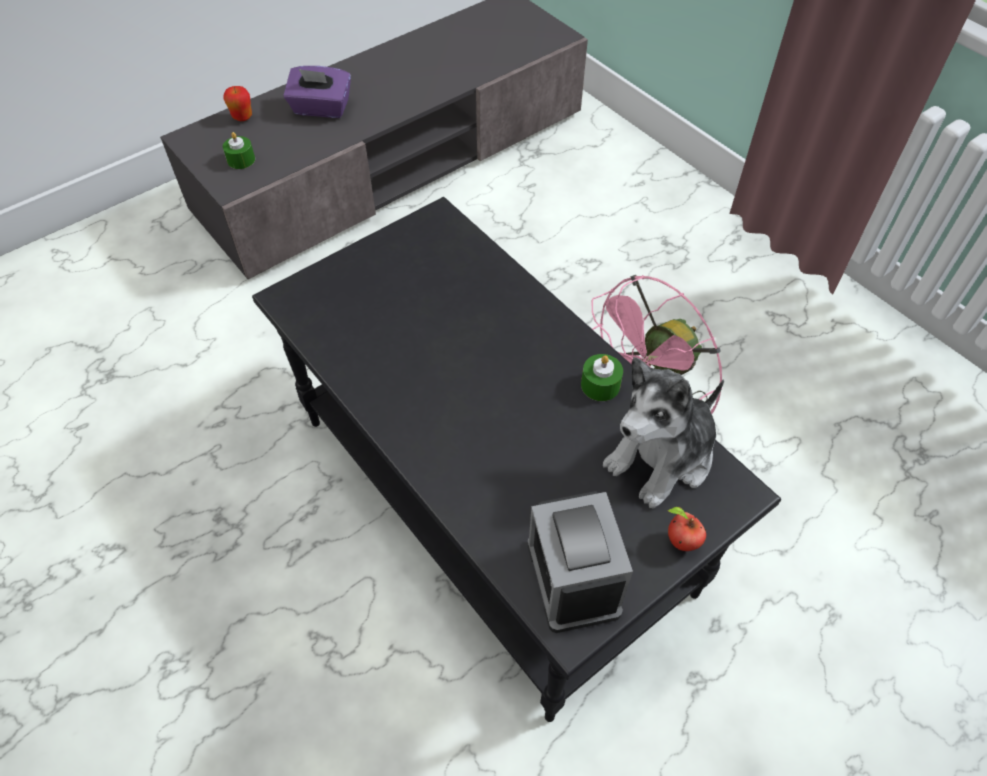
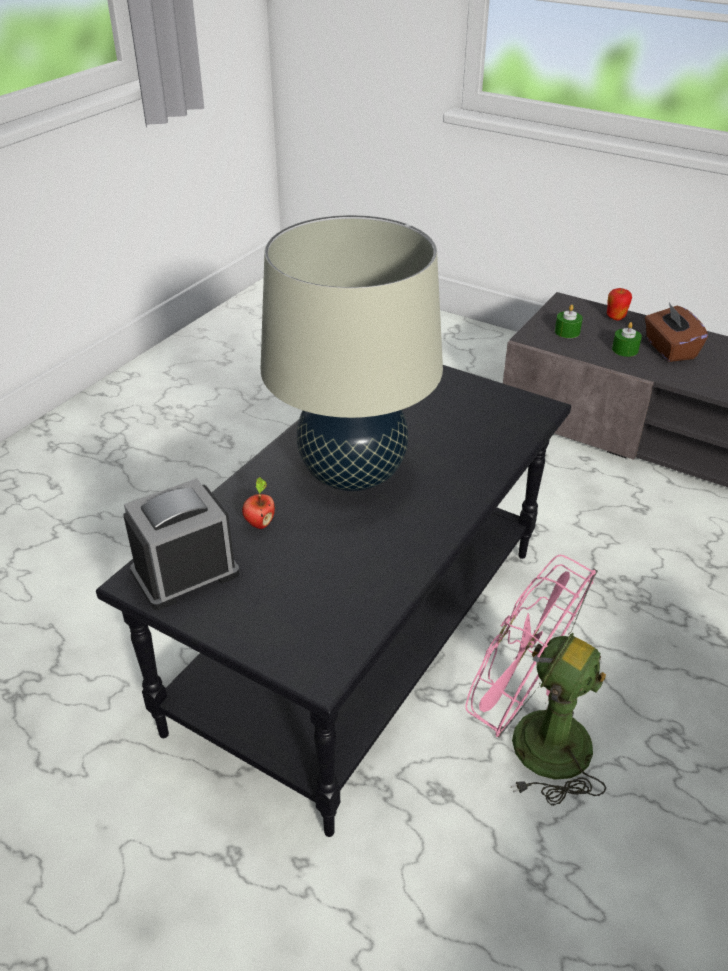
camera: 70 degrees right, 15 degrees down
(321, 109) = (669, 349): purple tissue box -> brown tissue box
(473, 391) = (352, 474): none -> beige table lamp
(600, 385) = (403, 548): green candle -> green candle (625, 350)
(662, 457) = (338, 607): plush toy -> none
(680, 542) = (245, 637): apple -> apple (259, 523)

